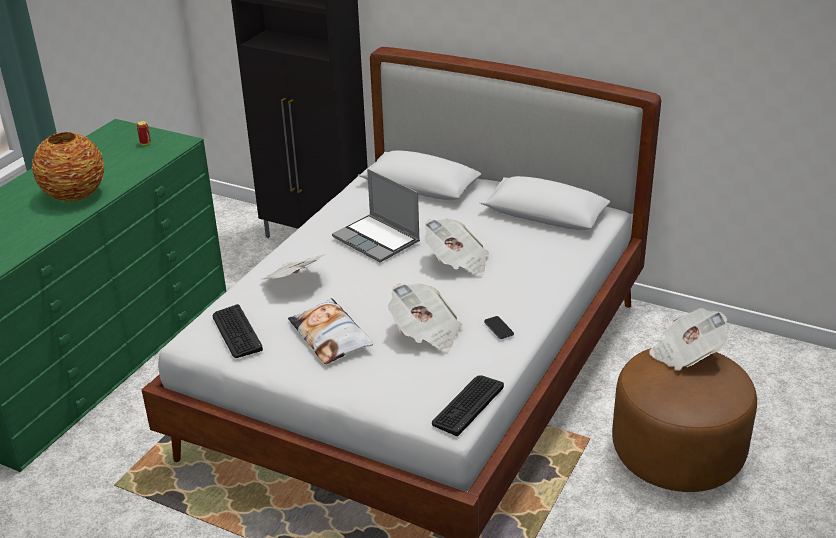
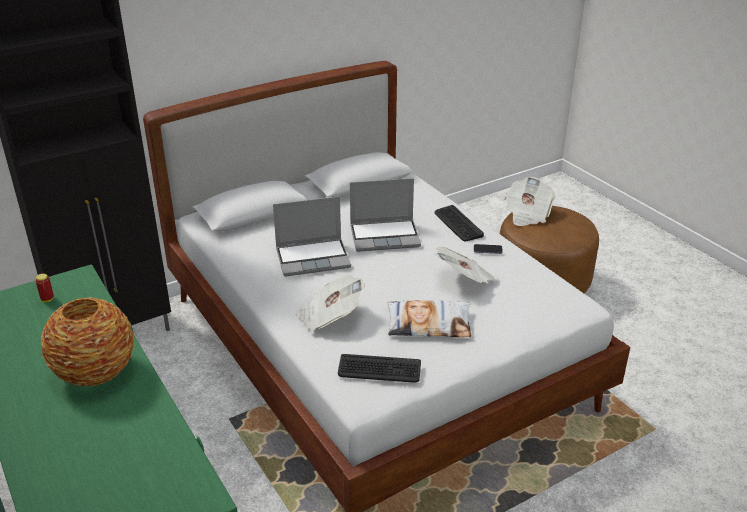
camera: 60 degrees left, 0 degrees up
(457, 262) = (385, 236): newspaper -> laptop
(467, 405) = (567, 293): keyboard -> keyboard (458, 224)

